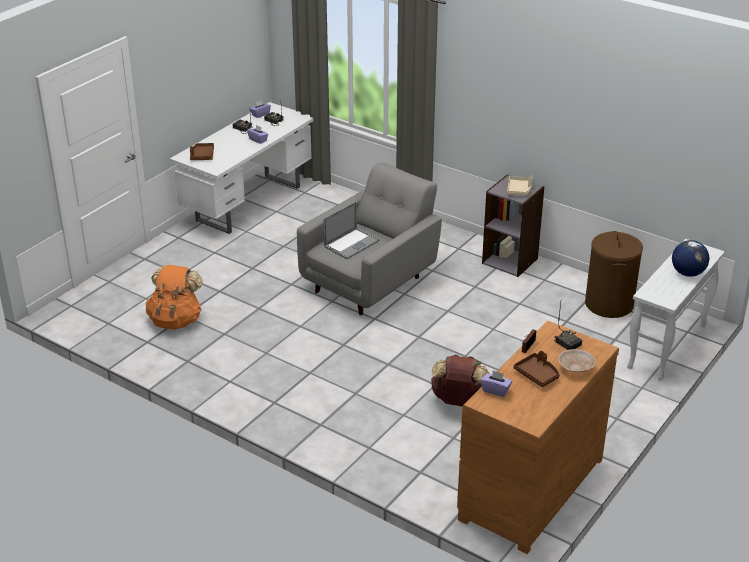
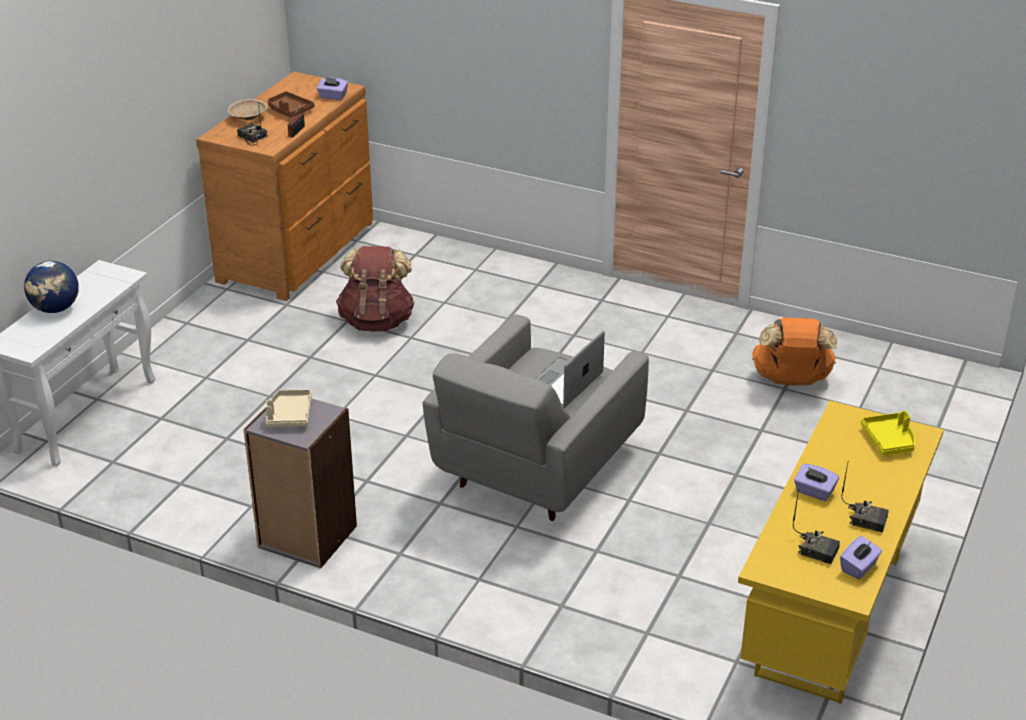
camera: 170 degrees right, 0 degrees up
(202, 156) = (889, 440): brown tray -> yellow tray
(248, 203) = (830, 616): white desk -> yellow desk
(609, 304) = (153, 472): brown laundry basket -> none

